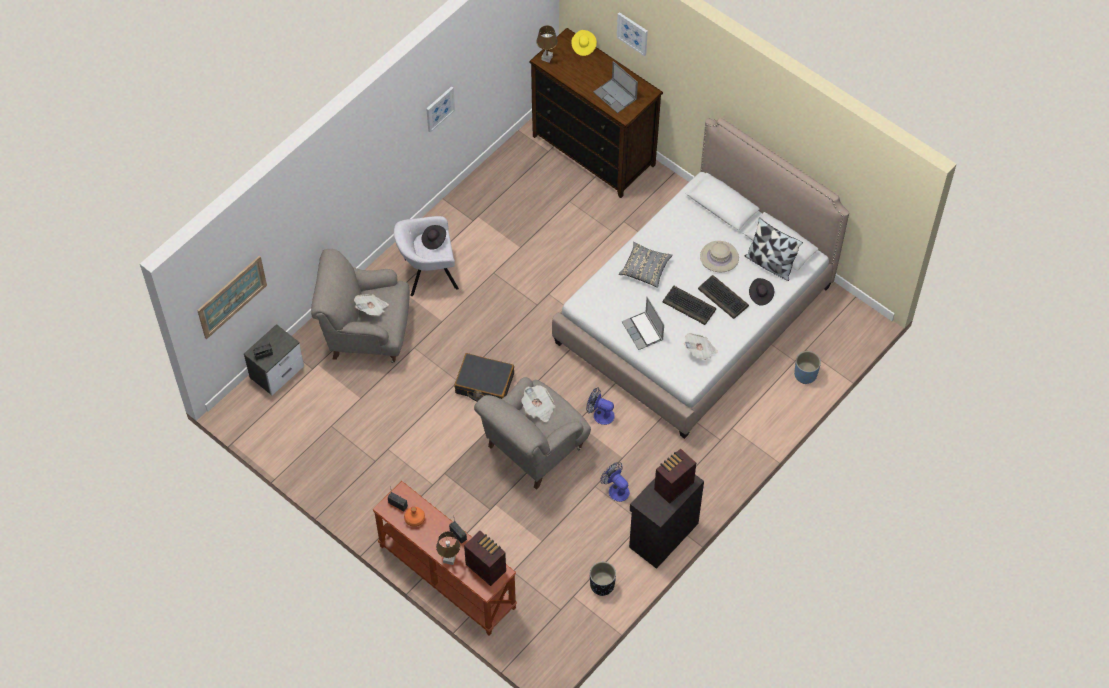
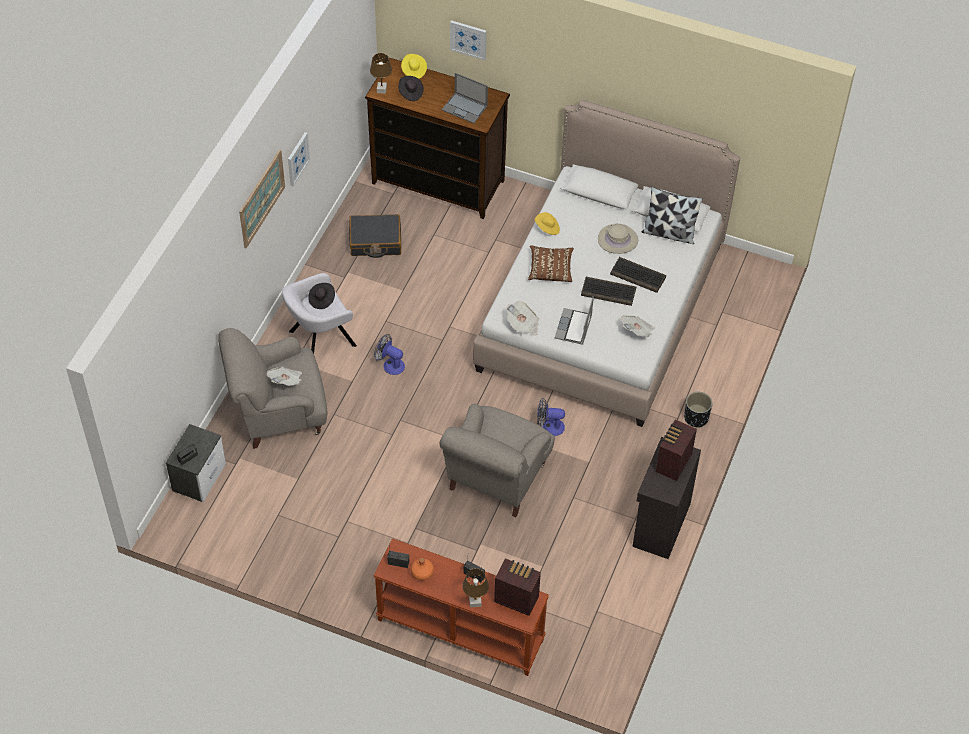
camera: 20 degrees left, 5 degrees down
(232, 296) = (151, 396): picture -> picture (261, 198)
(484, 384) = (420, 430): black suitcase -> black suitcase (375, 241)
(538, 408) = (497, 431): newspaper -> newspaper (523, 325)
(602, 585) = (621, 591): black planter -> black planter (696, 418)
(616, 489) = (595, 494): fan -> fan (390, 364)
(643, 331) = (574, 328): laptop -> laptop turned 60 degrees clockwise
(645, 269) = (550, 269): grey pillow -> brown pillow
(659, 229) = (547, 228): none -> yellow hat
(760, 295) = (672, 264): black hat -> black hat (410, 93)
(805, 374) = (732, 335): blue planter -> none

